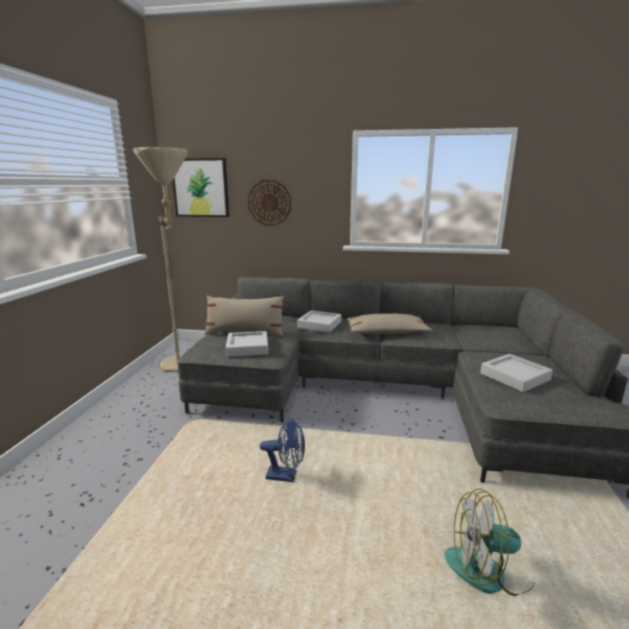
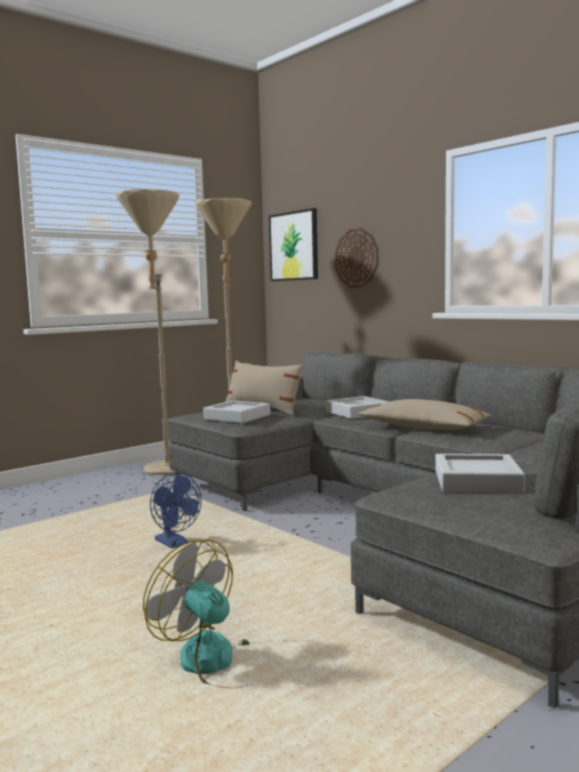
camera: 40 degrees right, 10 degrees down
(152, 402) = (164, 472): none -> beige floor lamp

